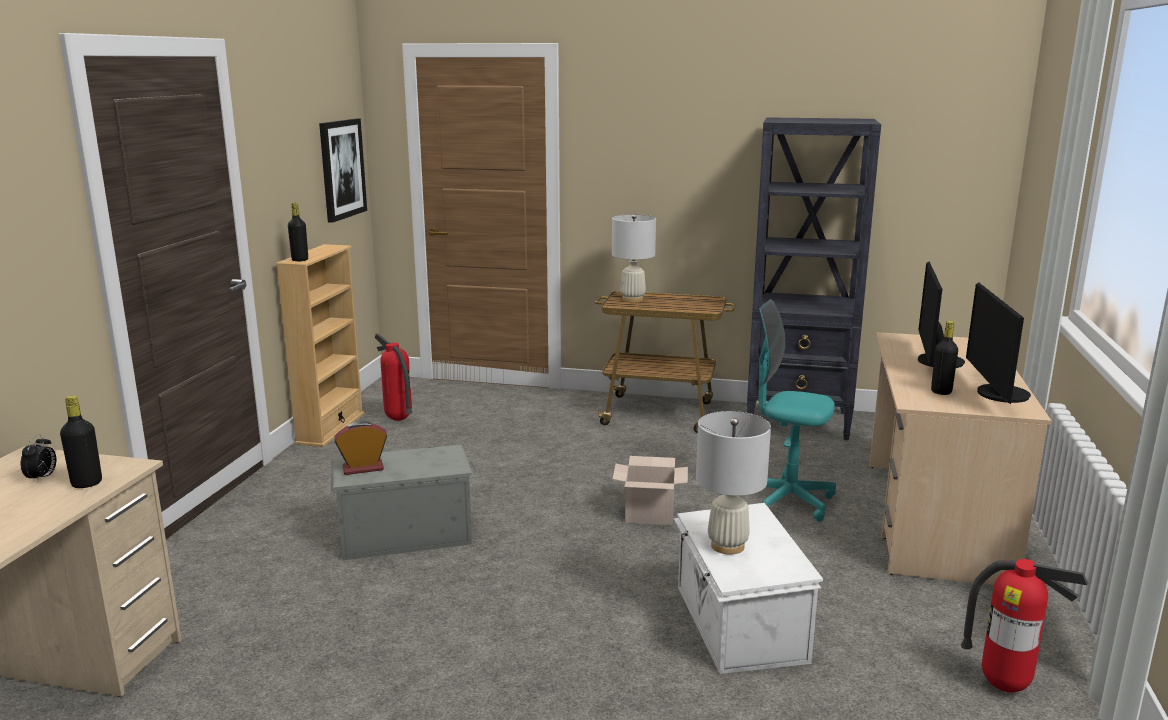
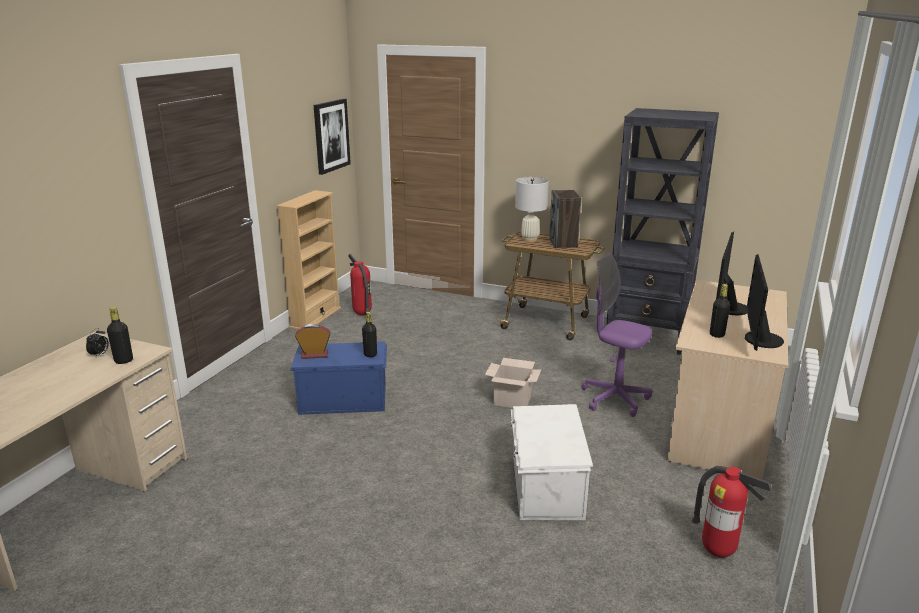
camera: 10 degrees right, 5 degrees up
(300, 260) = (293, 204): black bottle -> black bottle (370, 354)
(404, 533) = (342, 399): grey storage box -> blue storage box
(680, 301) = (563, 243): none -> speaker
(727, 546) = (536, 434): white table lamp -> none
(787, 501) = (615, 399): turquoise office chair -> purple office chair

